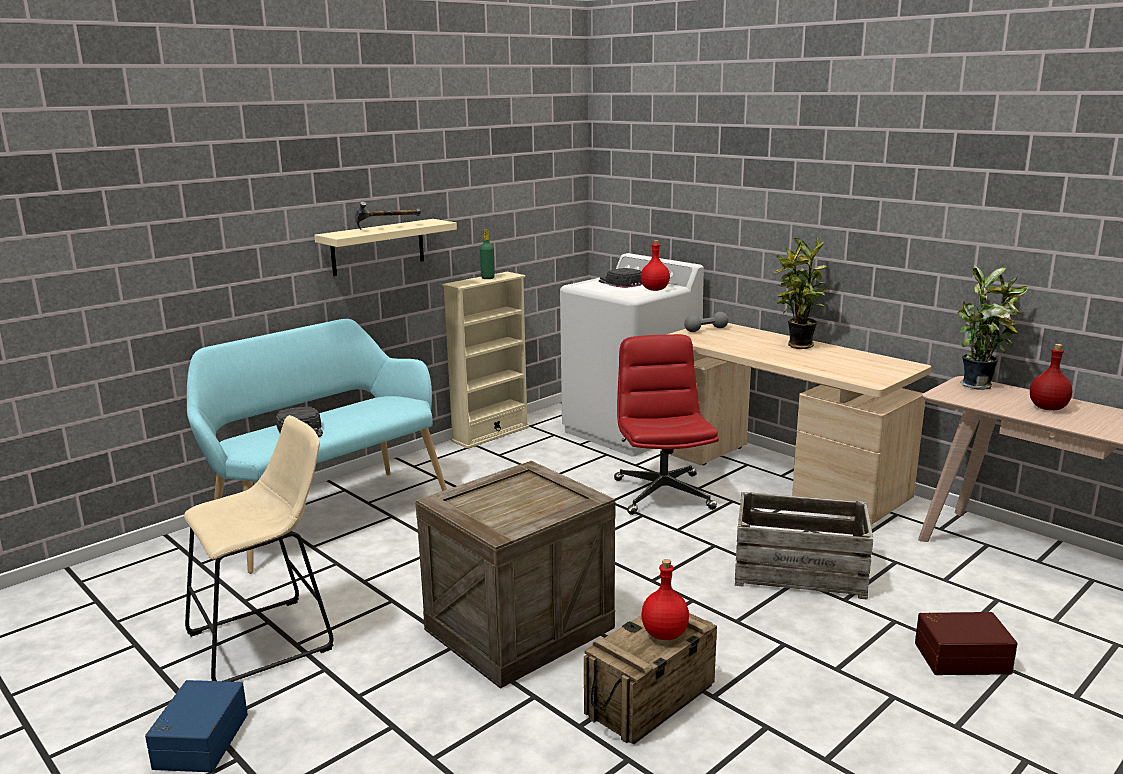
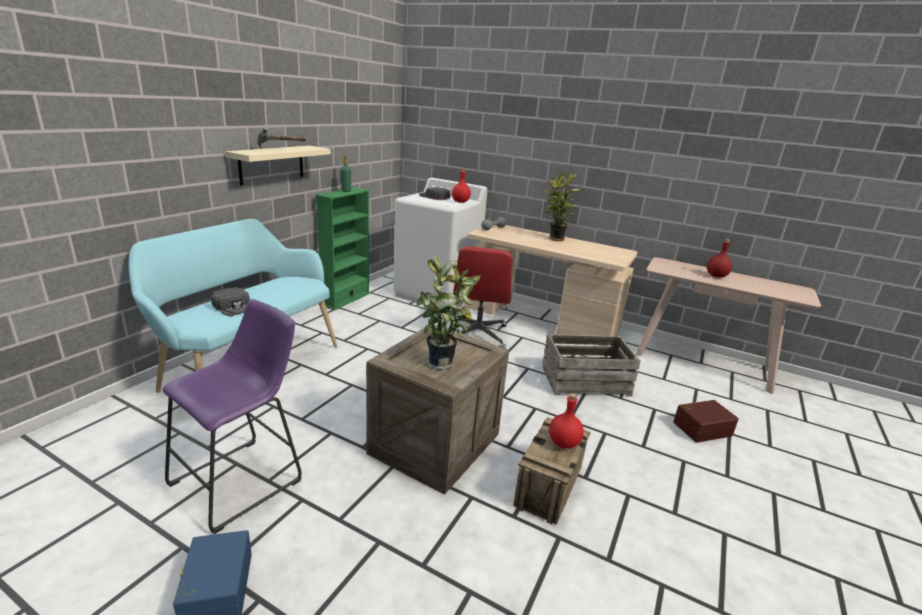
camera: 20 degrees left, 5 degrees up
(269, 639) = (243, 479): beige stool -> purple stool
(490, 434) = (345, 299): beige bookcase -> green bookcase
(662, 493) = (478, 335): red office chair -> red office chair turned 150 degrees counterclockwise
(980, 385) = (670, 263): potted plant -> potted plant (443, 363)

